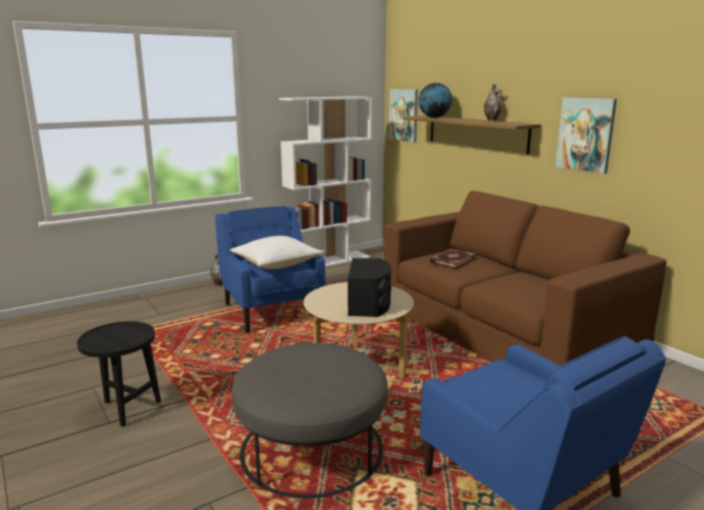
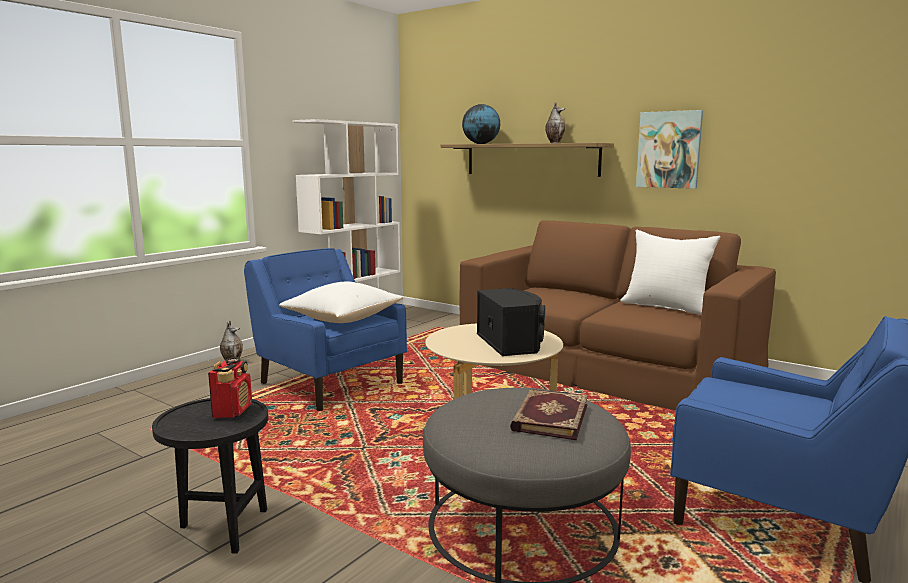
camera: 20 degrees left, 5 degrees down
(132, 333) = (233, 410): none -> radio
(404, 115) = (429, 147): picture -> none
(452, 260) = (546, 296): book -> book (549, 417)
(547, 284) = (667, 307): none -> white pillow

